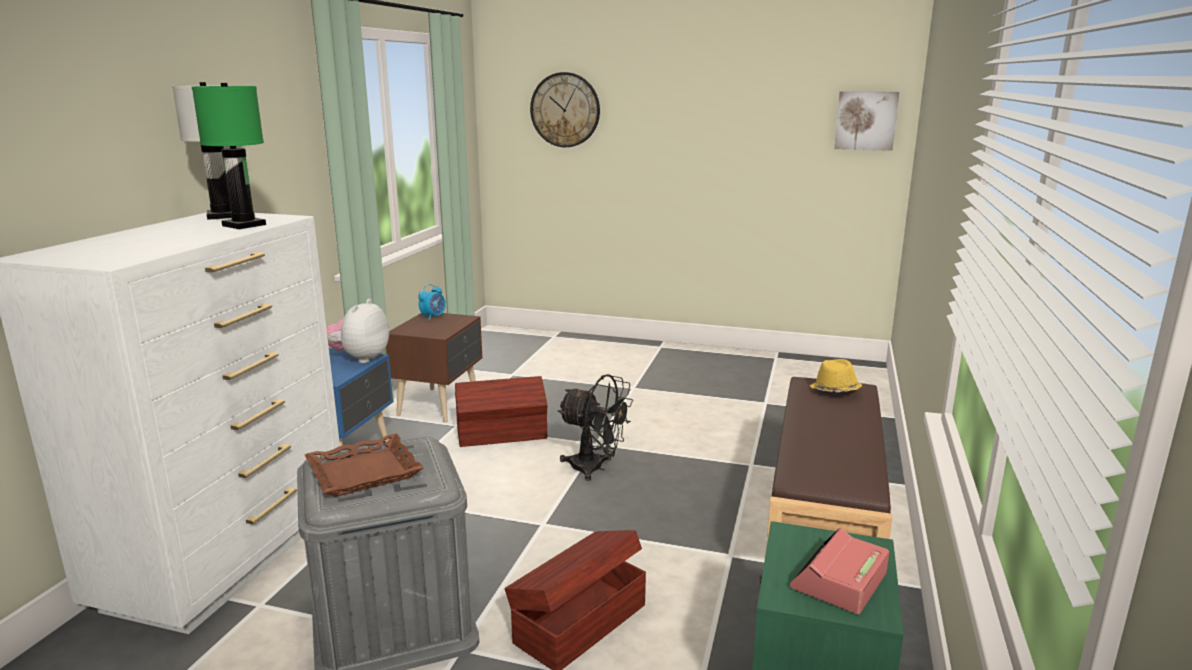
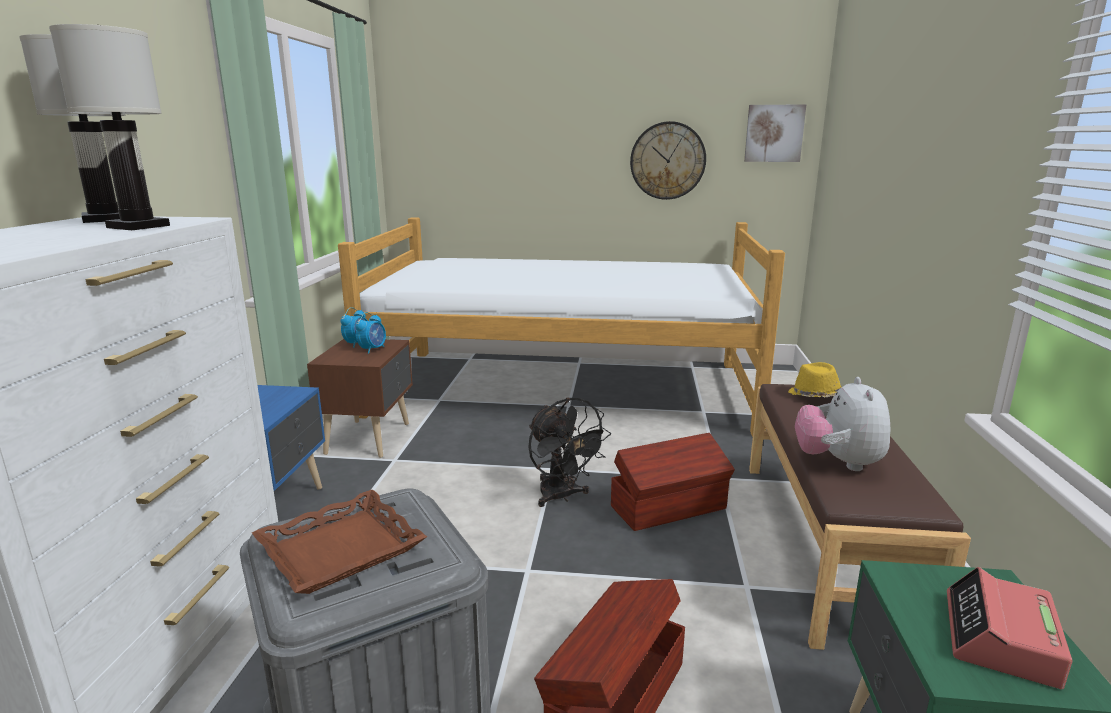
camera: 10 degrees left, 0 degrees up
(244, 225) = (138, 227): green table lamp -> white table lamp
(360, 358) = (285, 394): plush toy -> plush toy (838, 463)
(445, 323) = (372, 349): none -> alarm clock
(503, 435) = (449, 467): brown storage box -> brown storage box (670, 508)
(565, 110) = (474, 127): wall clock -> wall clock (667, 161)
(595, 468) = (562, 497): black fan -> black fan turned 45 degrees clockwise
(634, 371) = (563, 388): none -> bed

